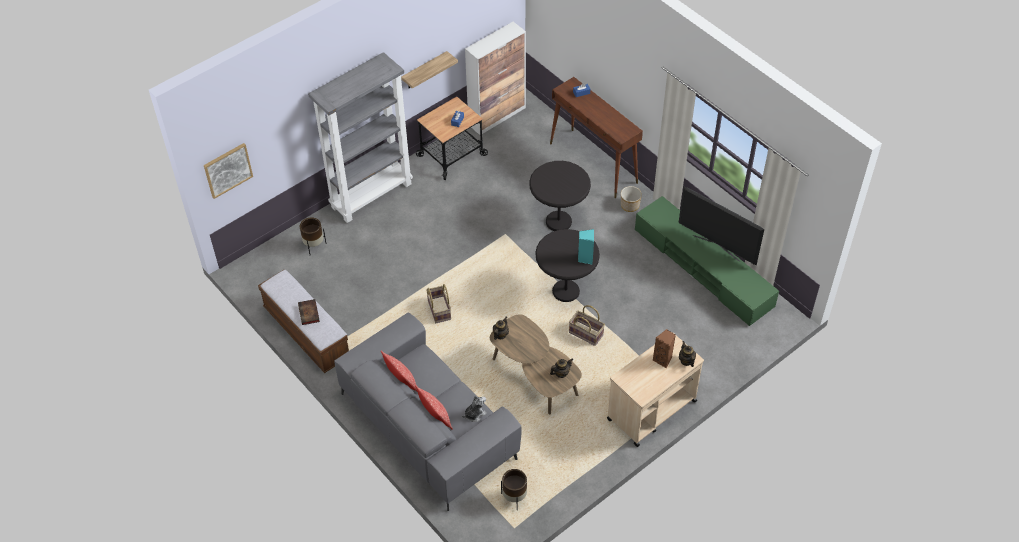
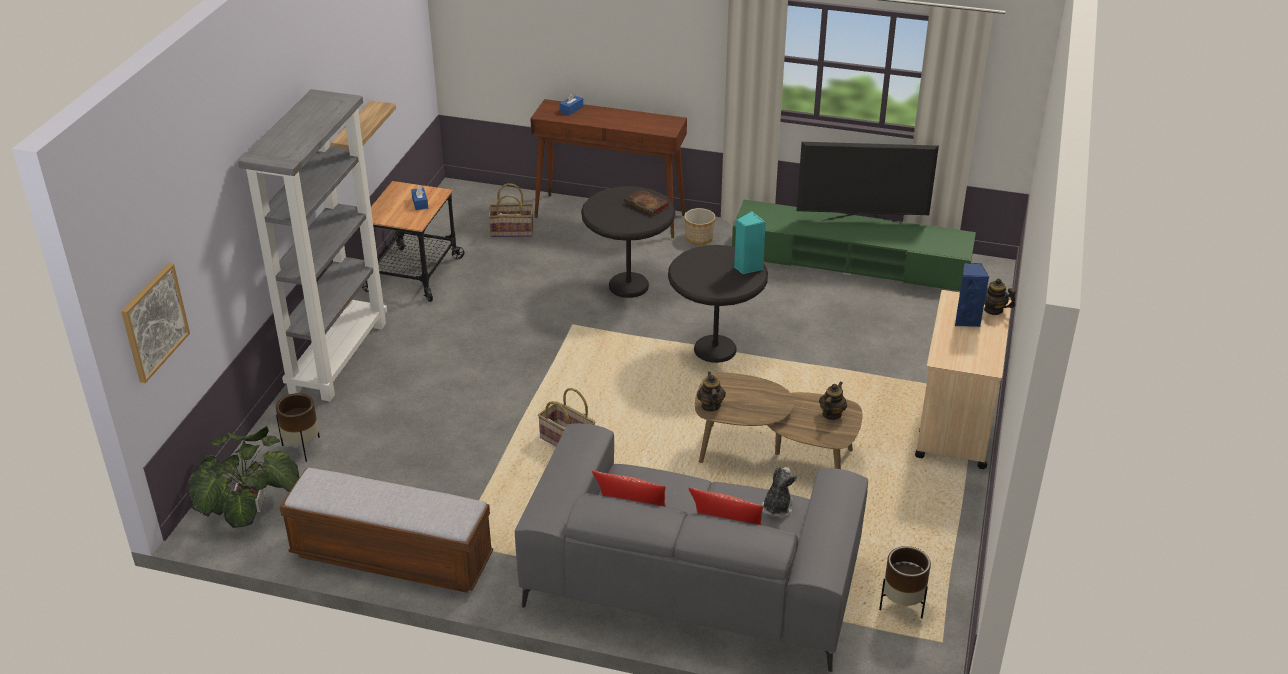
camera: 35 degrees left, 15 degrees down
(268, 266) = (249, 502): none -> potted plant
(309, 314) = (404, 502): book -> book (648, 205)
(497, 116) = (437, 215): cabinet -> none
(586, 333) = (789, 381): basket -> basket (512, 230)
(663, 359) = (966, 320): brown speaker -> blue speaker

